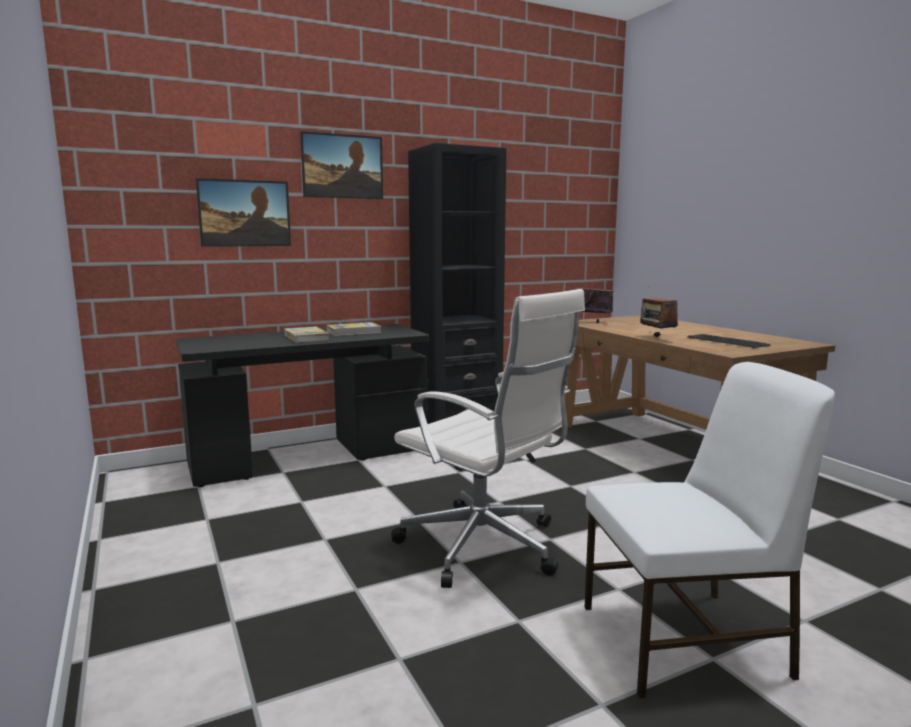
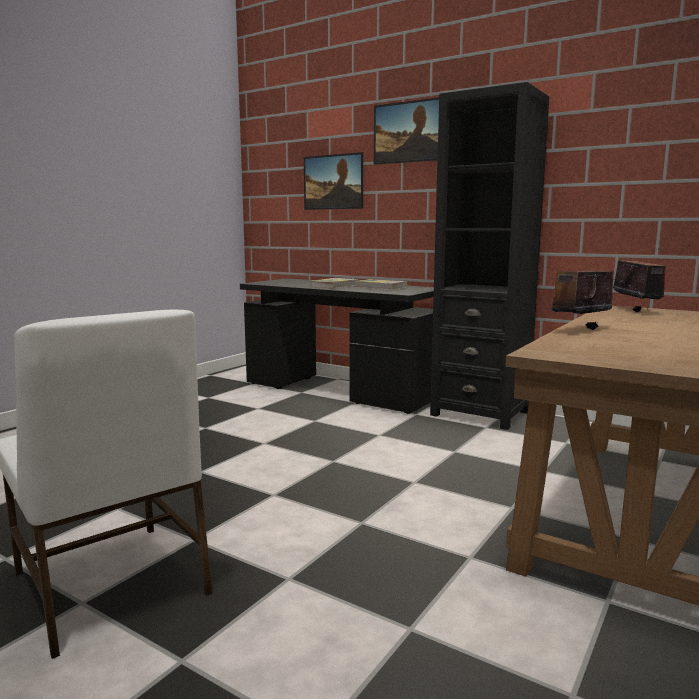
camera: 60 degrees right, 0 degrees up
(484, 547) = (233, 474): white office chair -> none
(727, 341) = (648, 349): keyboard -> none

